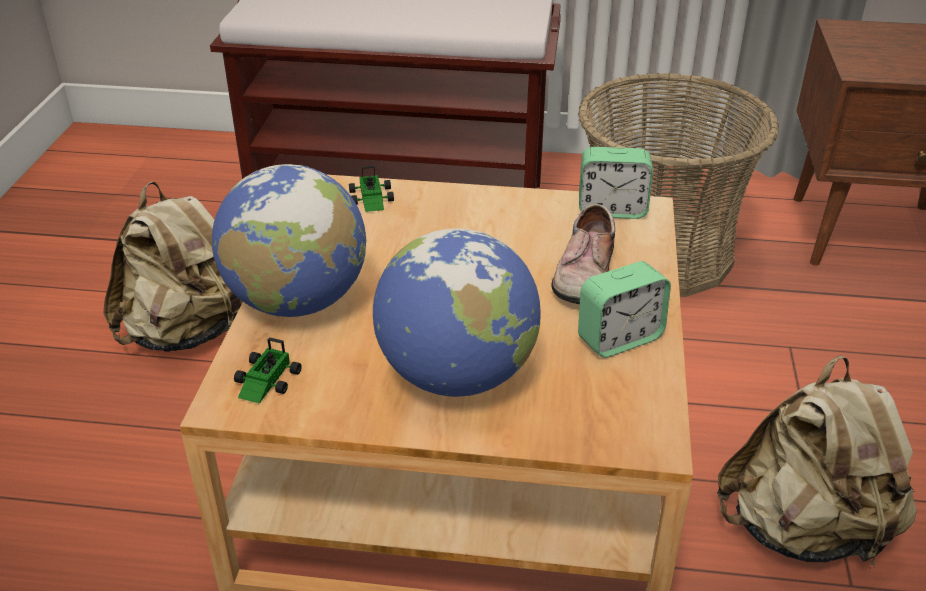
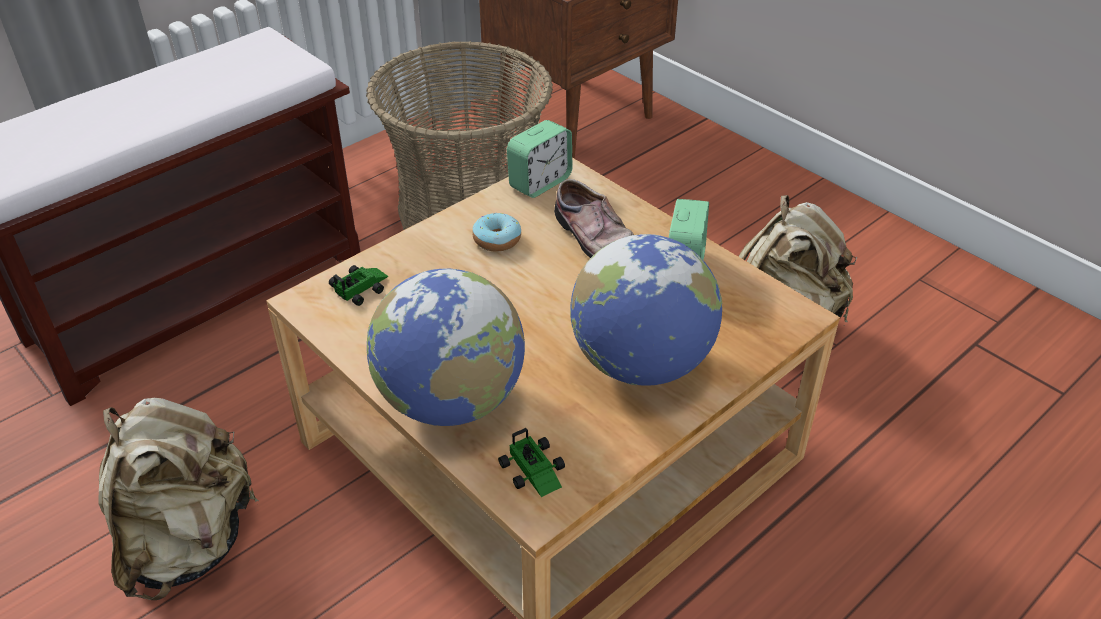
camera: 50 degrees left, 5 degrees up
(372, 199) = (362, 286): toy car -> toy car turned 75 degrees counterclockwise
(508, 227) = (497, 240): none -> donut

